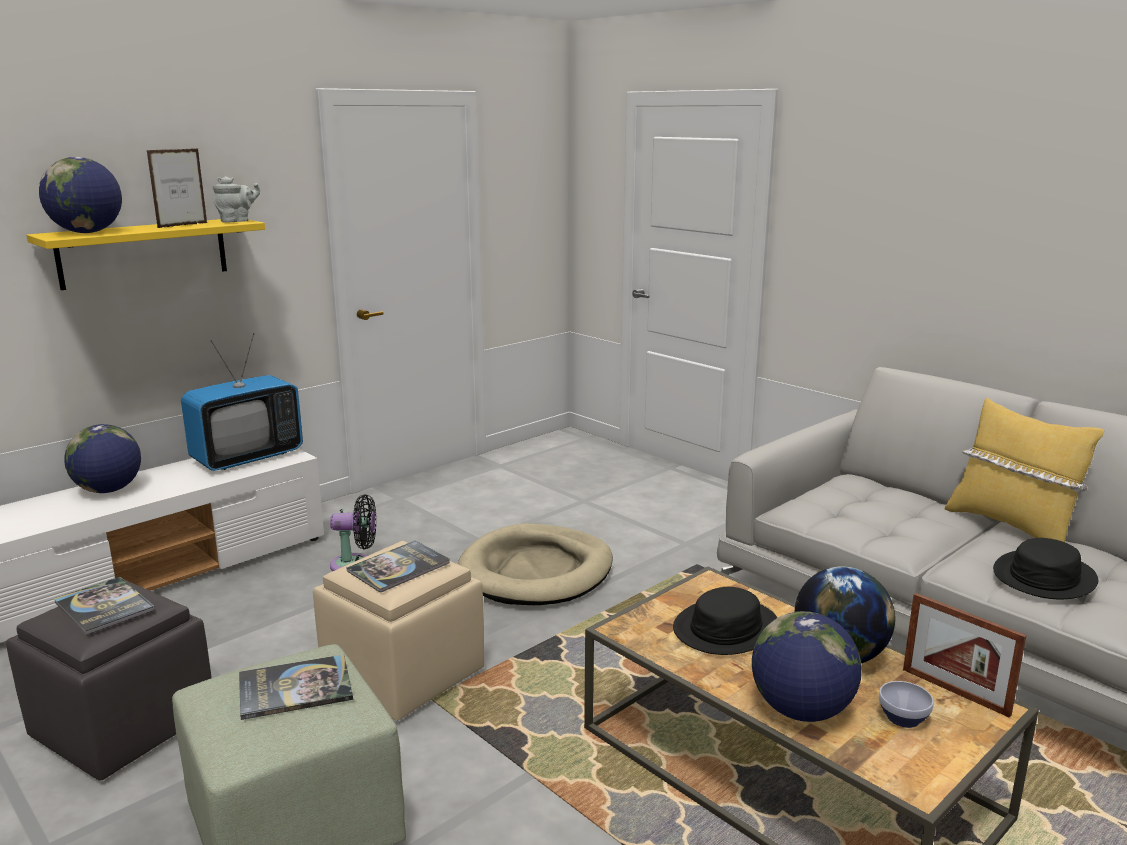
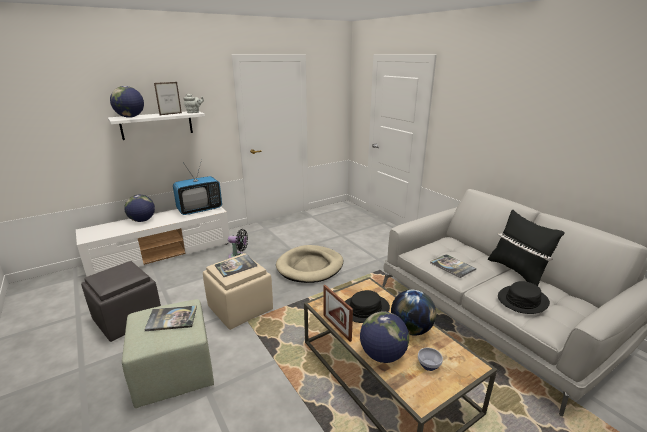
camera: 10 degrees right, 5 degrees up
(104, 606) = (117, 273): book -> book (452, 266)
(144, 252) = (157, 125): yellow shelf -> white shelf
(955, 691) = (459, 354): picture frame -> picture frame (336, 327)
(1011, 526) = (517, 271): yellow pillow -> black pillow

